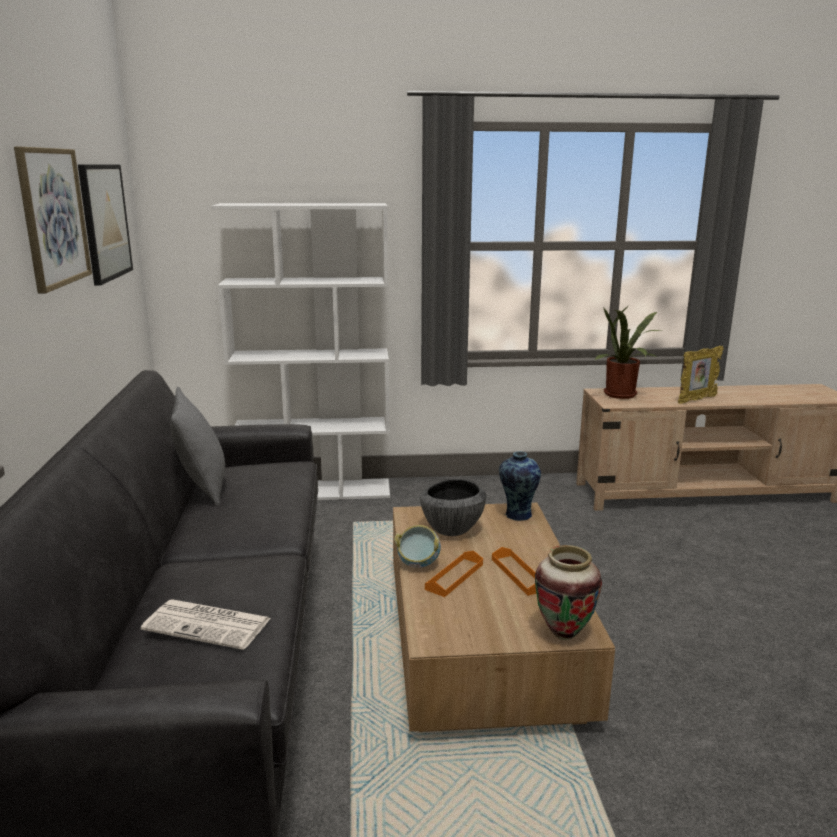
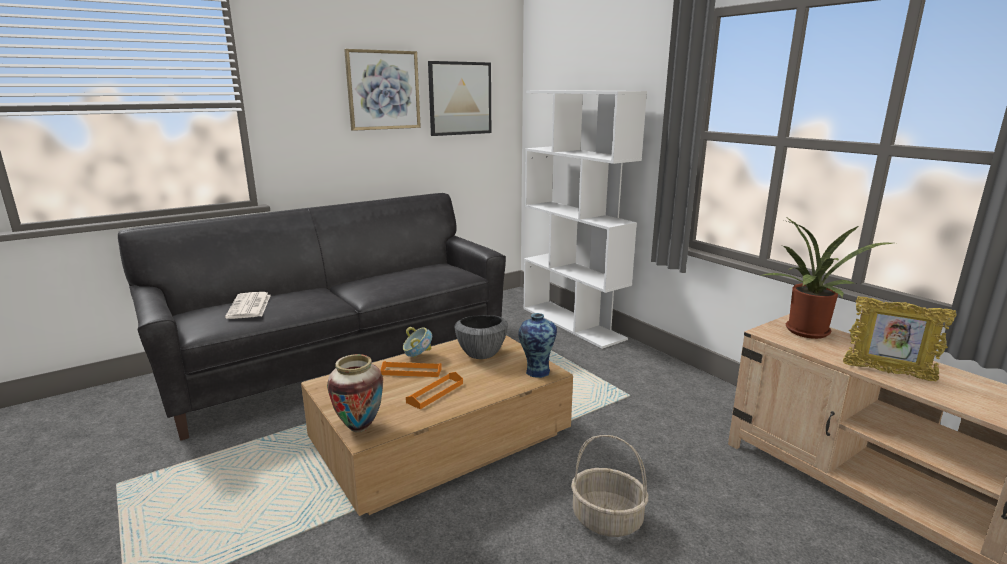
camera: 60 degrees right, 0 degrees up
(203, 487) = (410, 267): grey pillow -> none
(659, 593) = (606, 519): none -> basket

